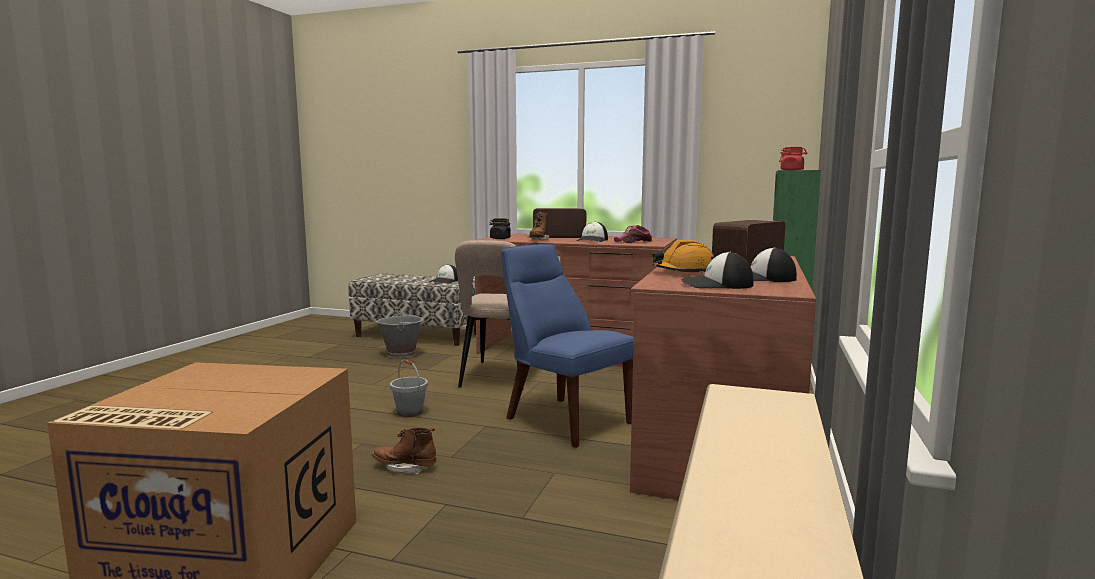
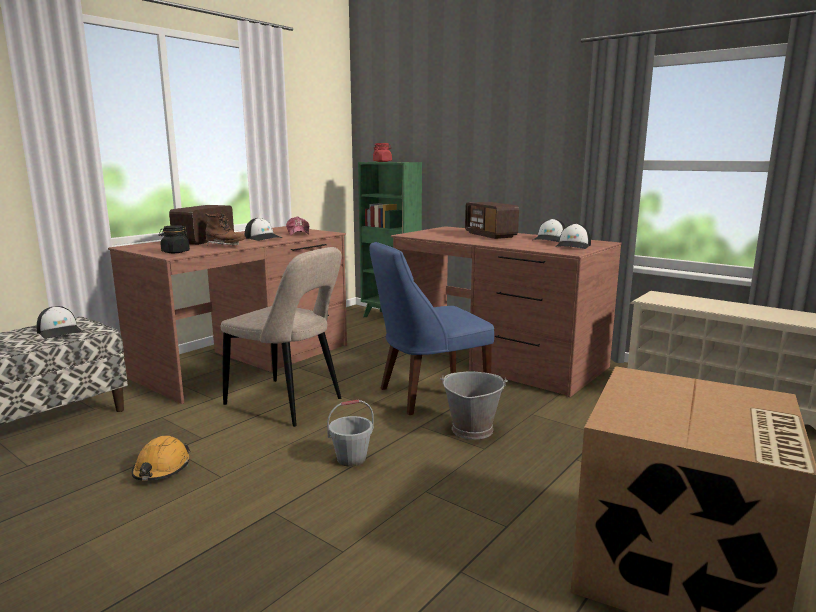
camera: 70 degrees left, 5 degrees up
(401, 354) = (104, 448): grey bucket -> grey bucket (471, 429)
(405, 467) = (499, 471): brown boot -> none
(685, 272) = (515, 244): orange hard hat -> orange hard hat (161, 469)

